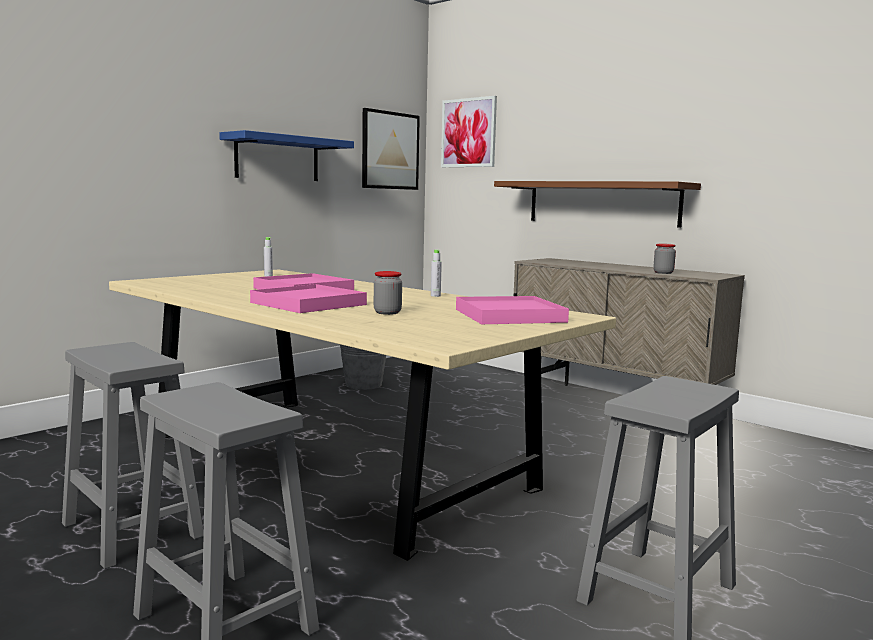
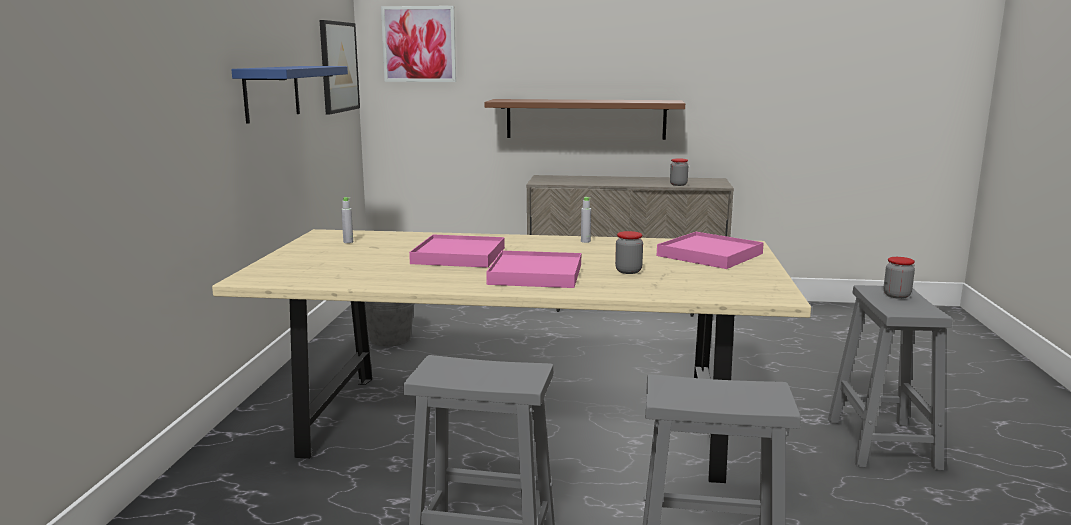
camera: 35 degrees left, 5 degrees up
(687, 391) = (896, 295): none -> jar

